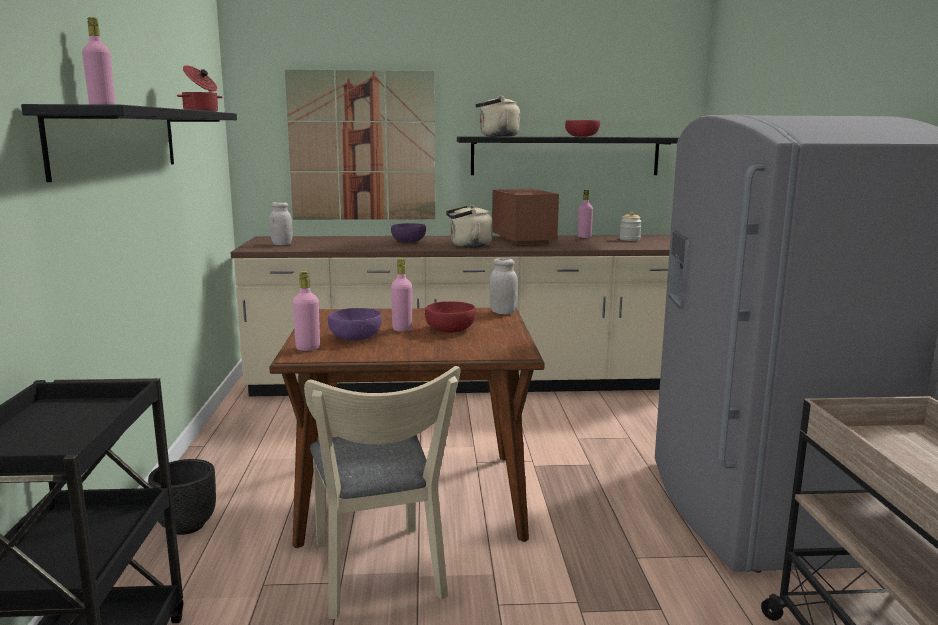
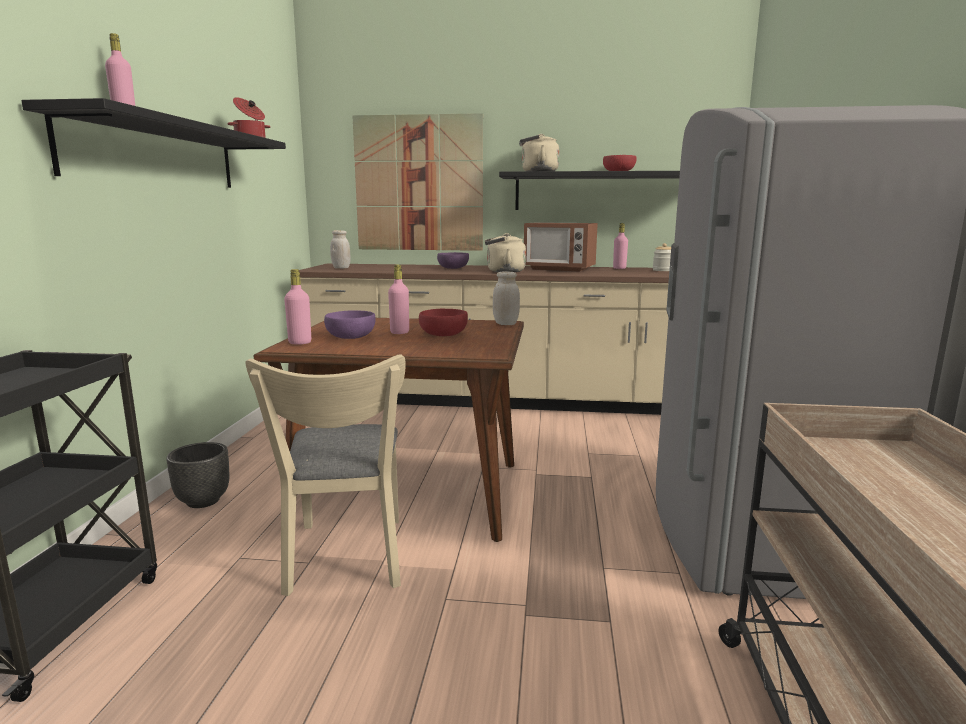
camera: 10 degrees right, 0 degrees up
(523, 240) = (559, 269): microwave -> microwave turned 120 degrees clockwise

